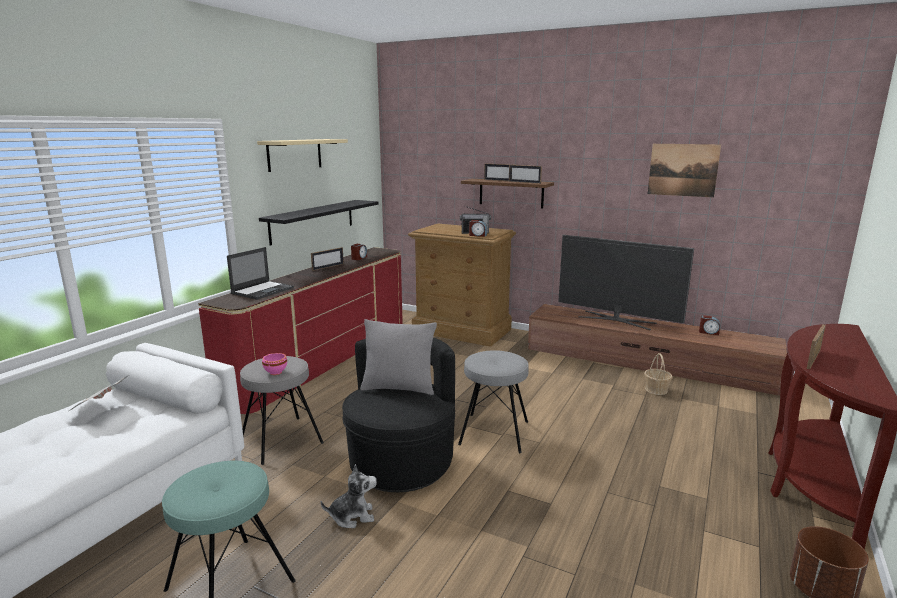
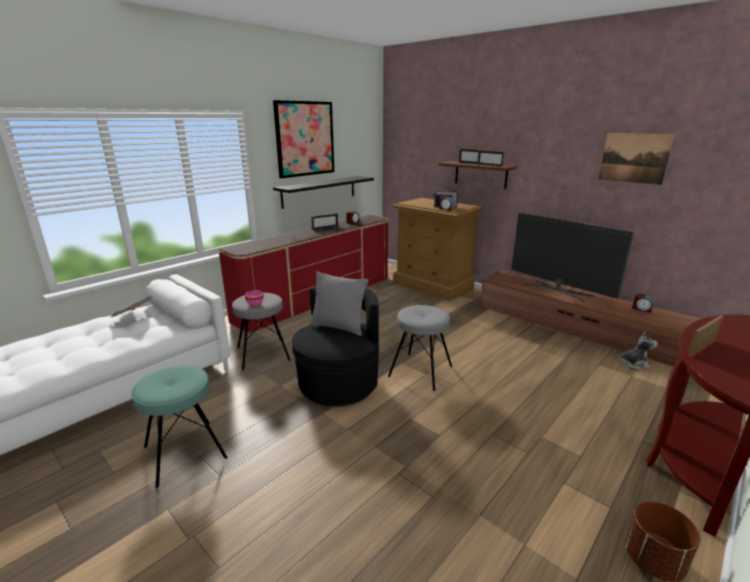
camera: 15 degrees right, 5 degrees up
(263, 290) = (267, 242): laptop -> none
(294, 154) = (305, 139): beige shelf -> picture
(352, 516) = (286, 418): plush toy -> plush toy (634, 363)
(656, 390) = (578, 354): basket -> none

